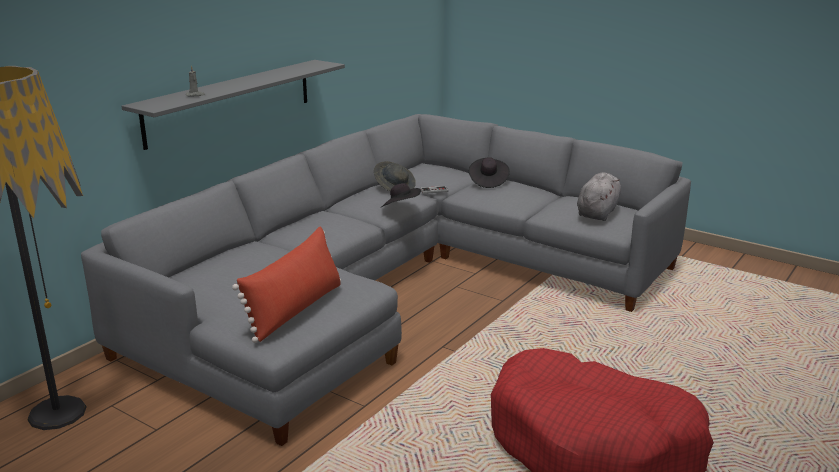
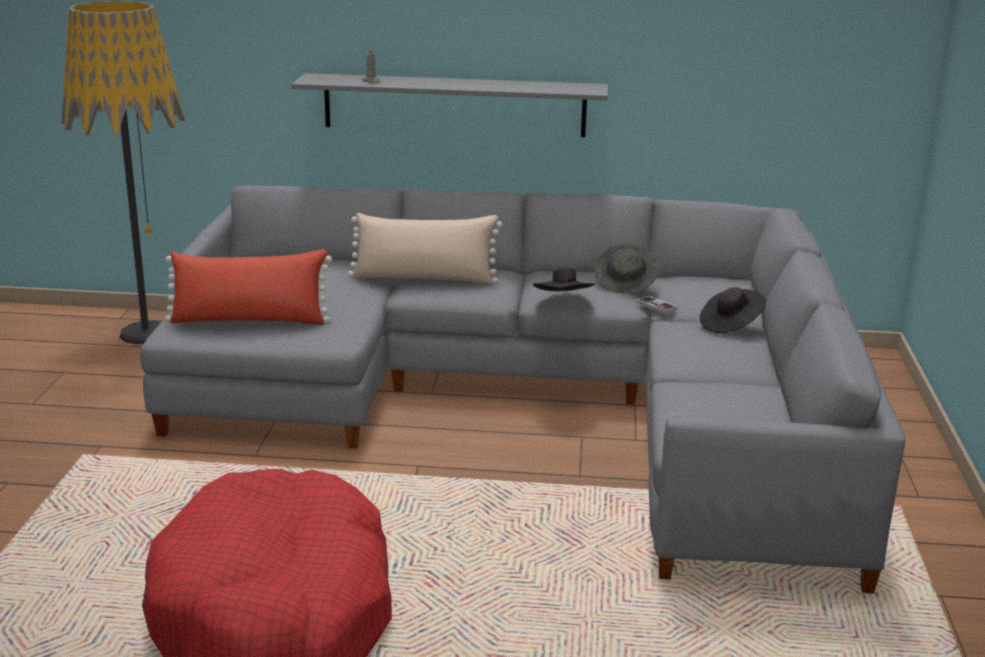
camera: 60 degrees right, 0 degrees up
(304, 235) = (424, 279): none -> beige pillow
(598, 213) = (729, 416): grey plush toy -> none

